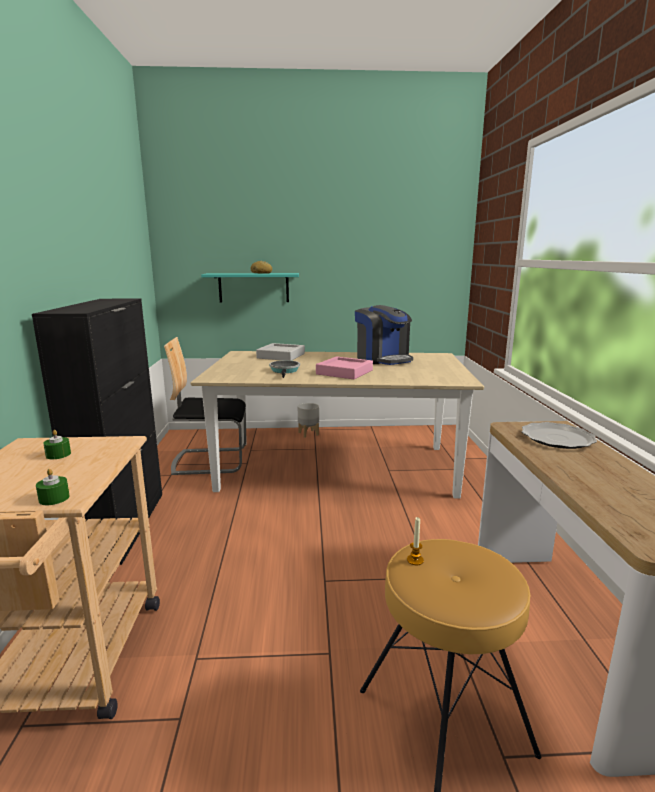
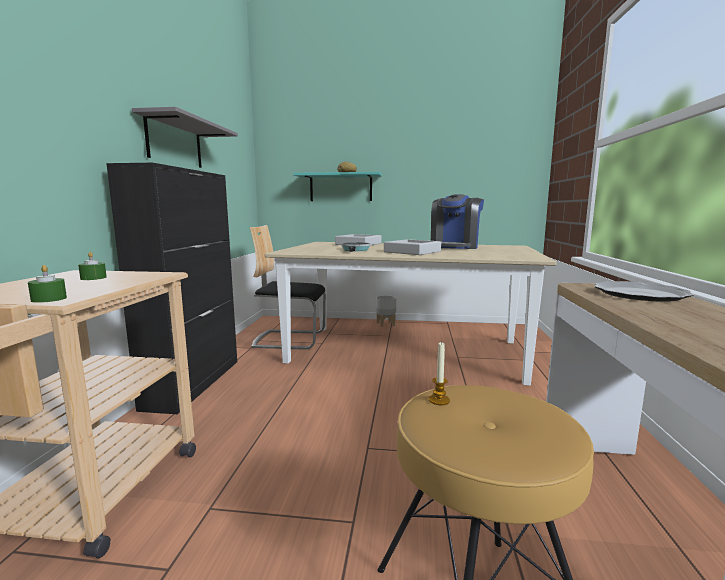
camera: 10 degrees right, 5 degrees down
(82, 265) = (175, 143): none -> grey shelf
(344, 372) = (412, 252): pink tray -> grey tray
(383, 359) = (455, 247): coffee machine -> coffee machine turned 45 degrees clockwise

